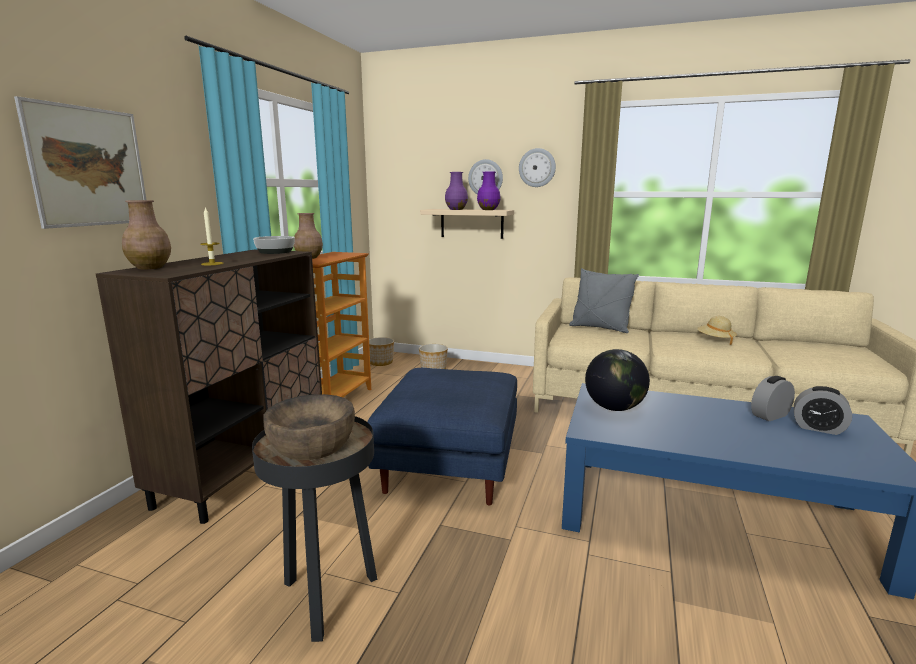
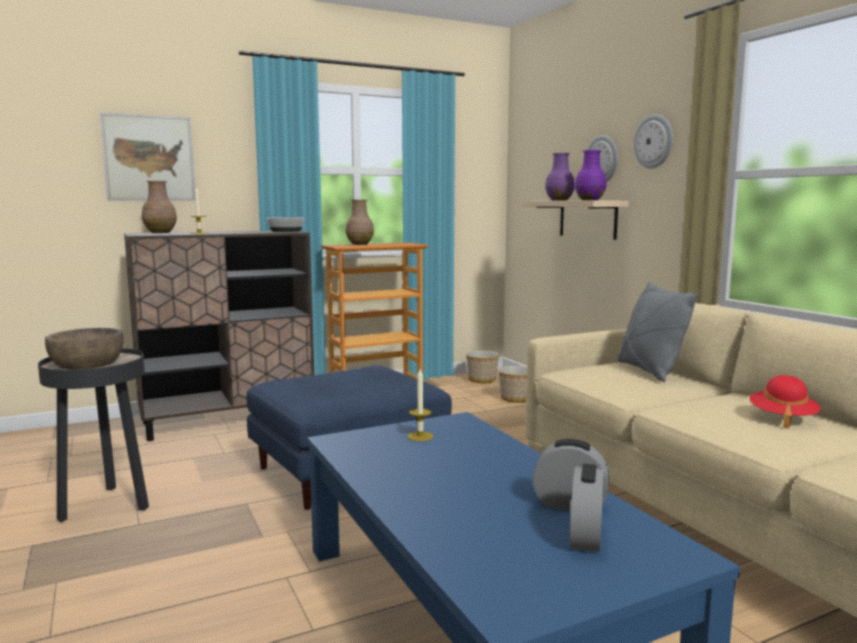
camera: 45 degrees right, 5 degrees down
(614, 408) = (420, 436): globe -> candle
(715, 340) = (782, 418): beige hat -> red hat
(818, 428) = (585, 538): alarm clock -> alarm clock turned 150 degrees counterclockwise

